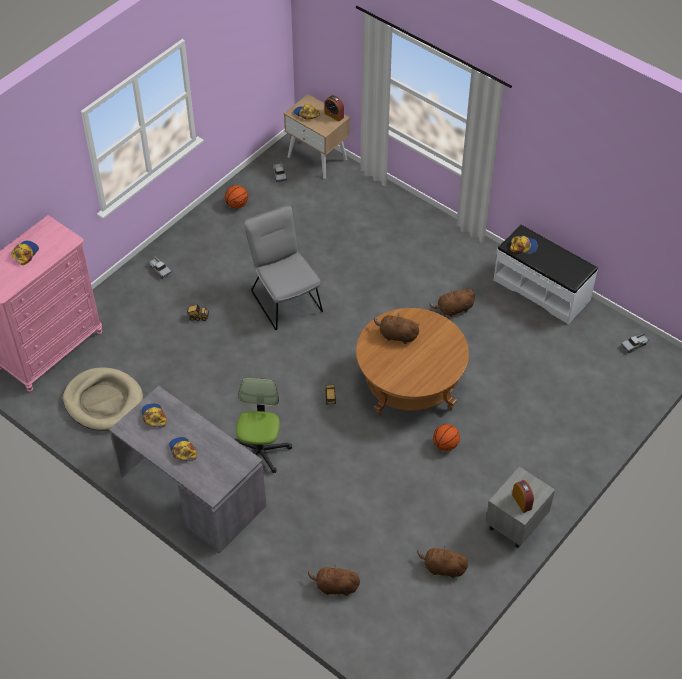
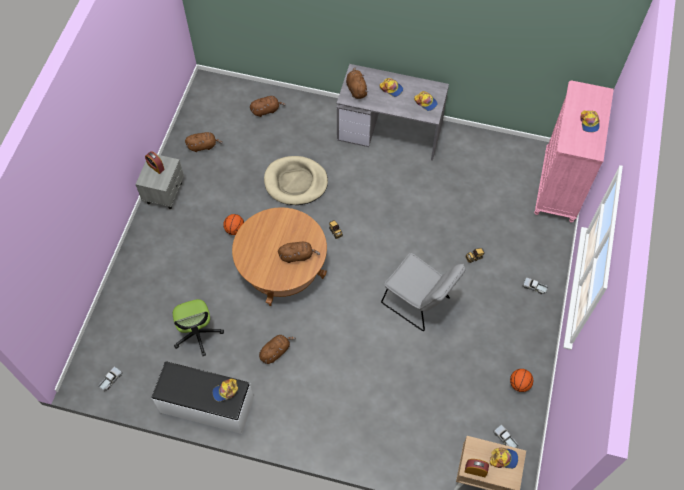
camera: 155 degrees right, 10 degrees up
(103, 401) = (492, 165): beige dog bed -> beige dog bed (295, 182)
(226, 467) = (356, 89): none -> brown plush toy
(260, 451) = (362, 173): office chair -> office chair (198, 334)

